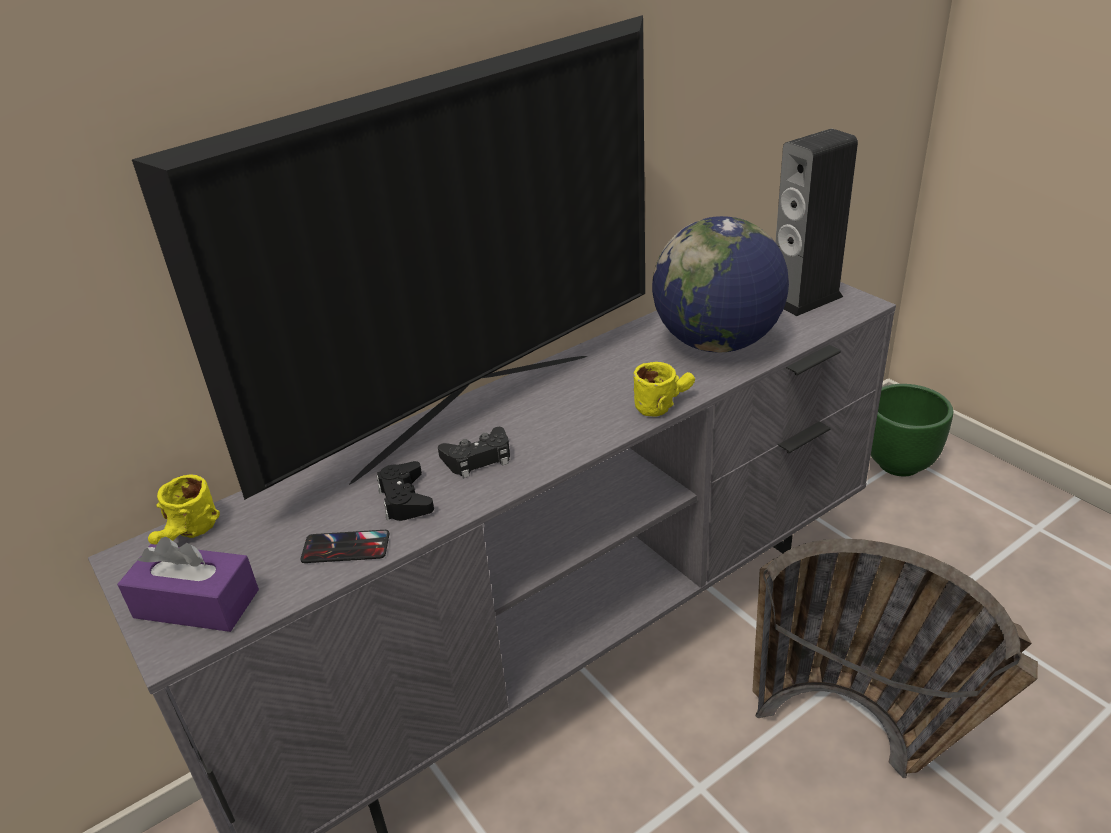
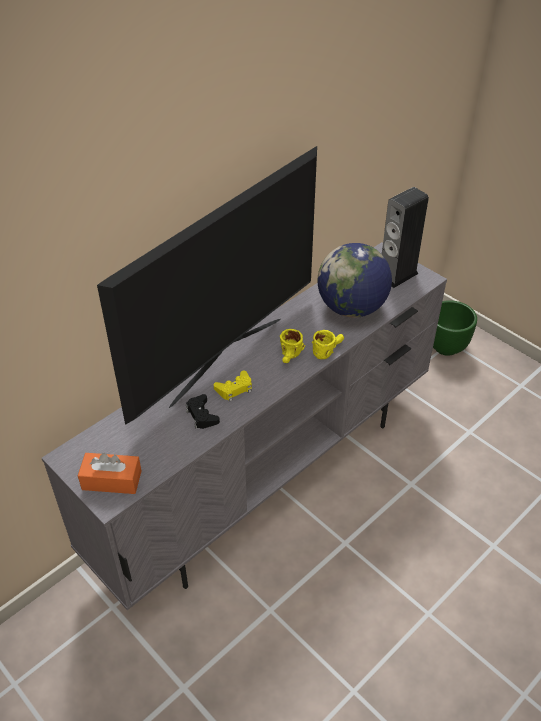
camera: 10 degrees left, 10 degrees up
(189, 536) = (92, 442): yellow mug -> yellow mug (290, 357)
(196, 604) = (111, 480): purple tissue box -> orange tissue box
(345, 547) = (178, 445): phone -> none
(478, 458) = (234, 389): black game controller -> yellow game controller
(868, 741) = (430, 512): basket -> none

